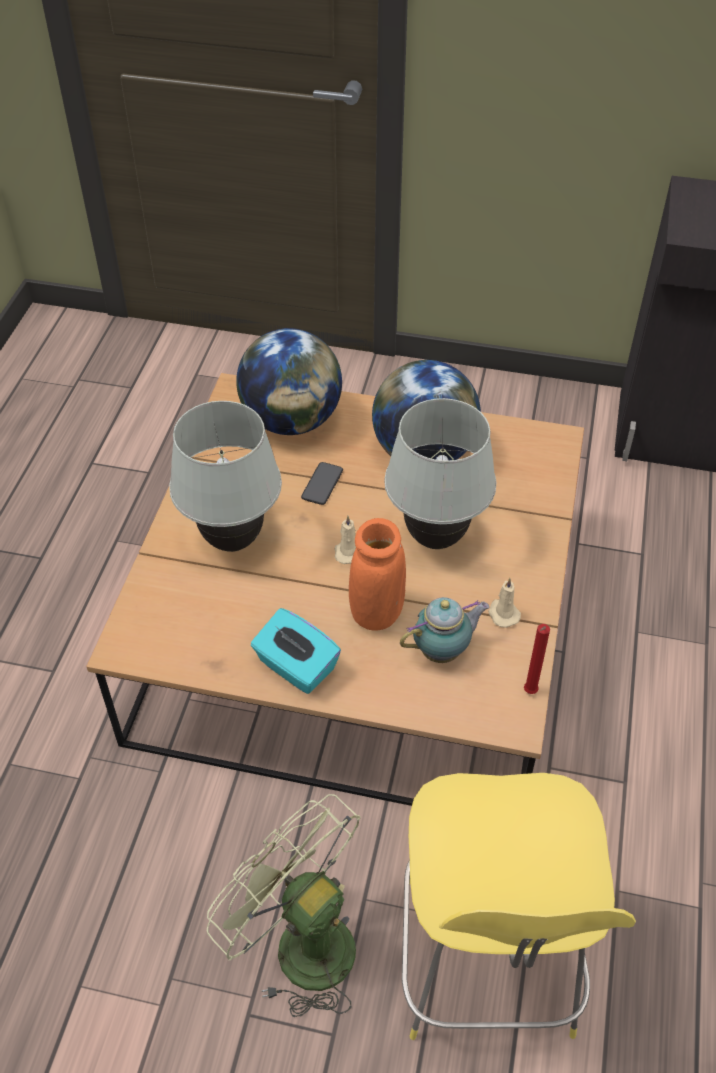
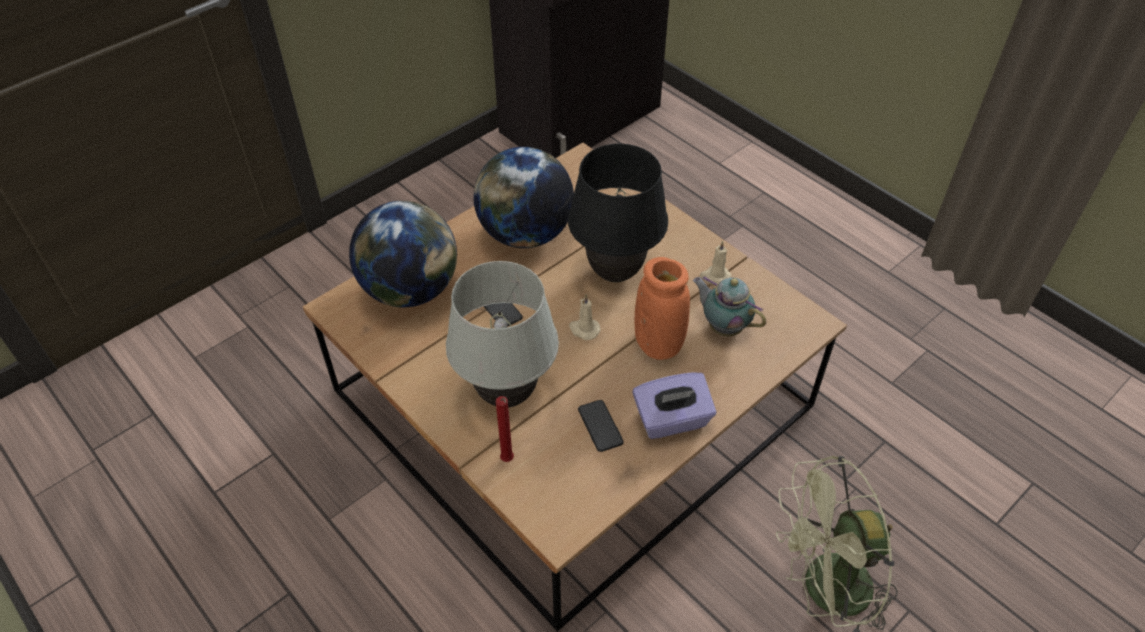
camera: 55 degrees left, 0 degrees up
(249, 619) = (600, 426): none -> phone
(296, 667) = (672, 420): turquoise tissue box -> purple tissue box
(435, 537) = (614, 273): white table lamp -> black table lamp
(443, 651) = (723, 326): teapot -> teapot turned 60 degrees counterclockwise
(486, 964) = (905, 486): yellow stool -> none
(529, 693) = (793, 302): red candle -> red candle (508, 461)

